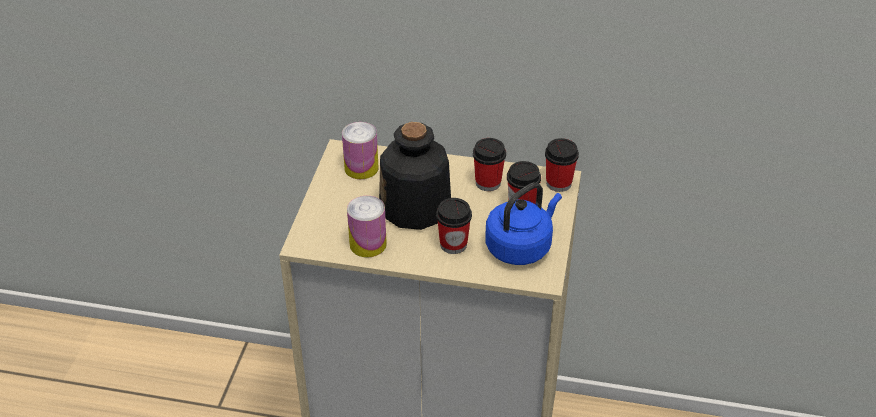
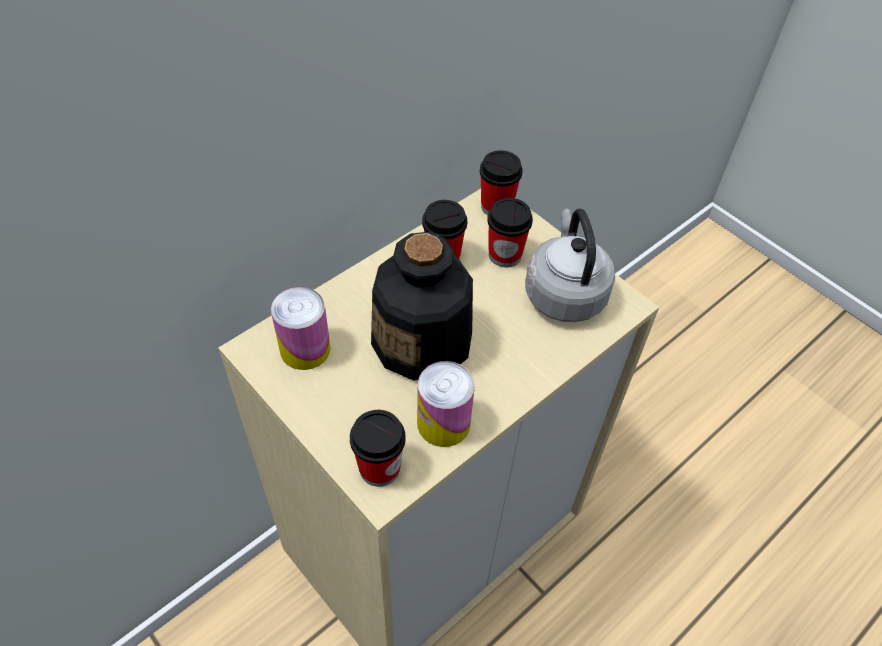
camera: 55 degrees left, 10 degrees up
(453, 244) = (513, 345): cup -> cup (379, 468)
(520, 246) = (564, 293): blue kettle -> grey kettle

